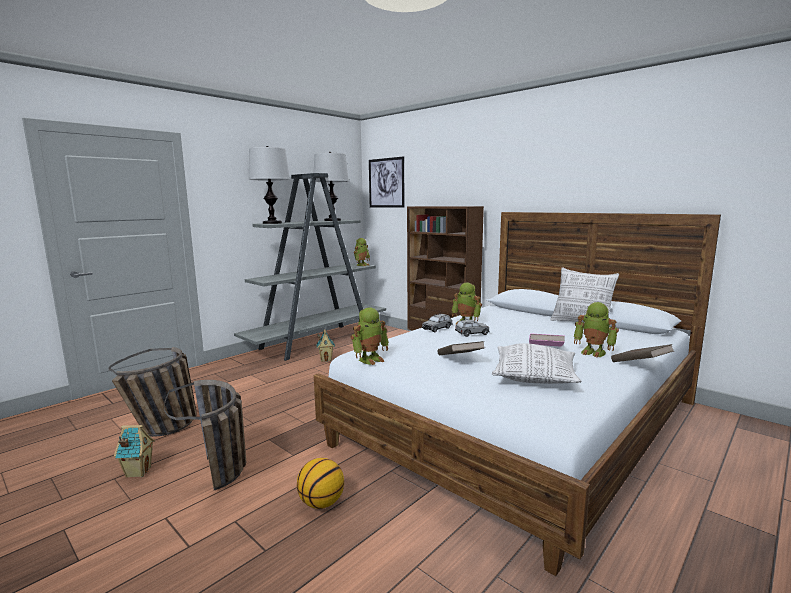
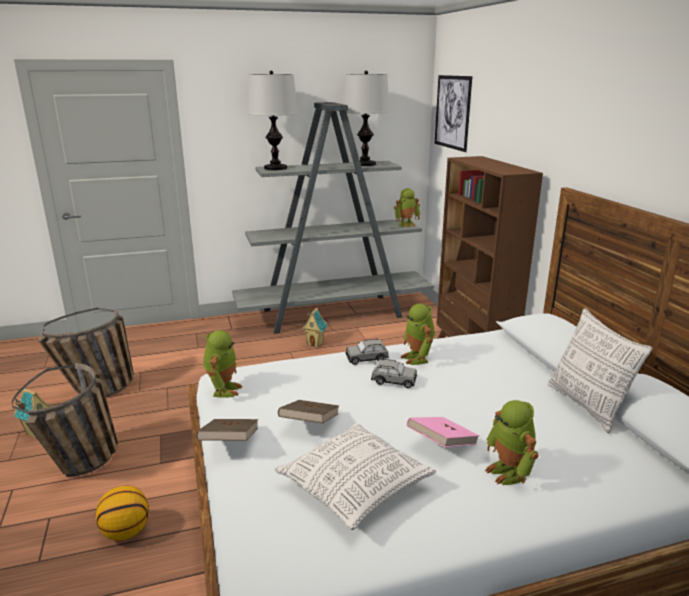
camera: 30 degrees right, 10 degrees up
(370, 359) = (223, 389): toy robot -> toy robot turned 75 degrees counterclockwise
(640, 365) = (541, 524): brown book -> brown book (230, 443)

